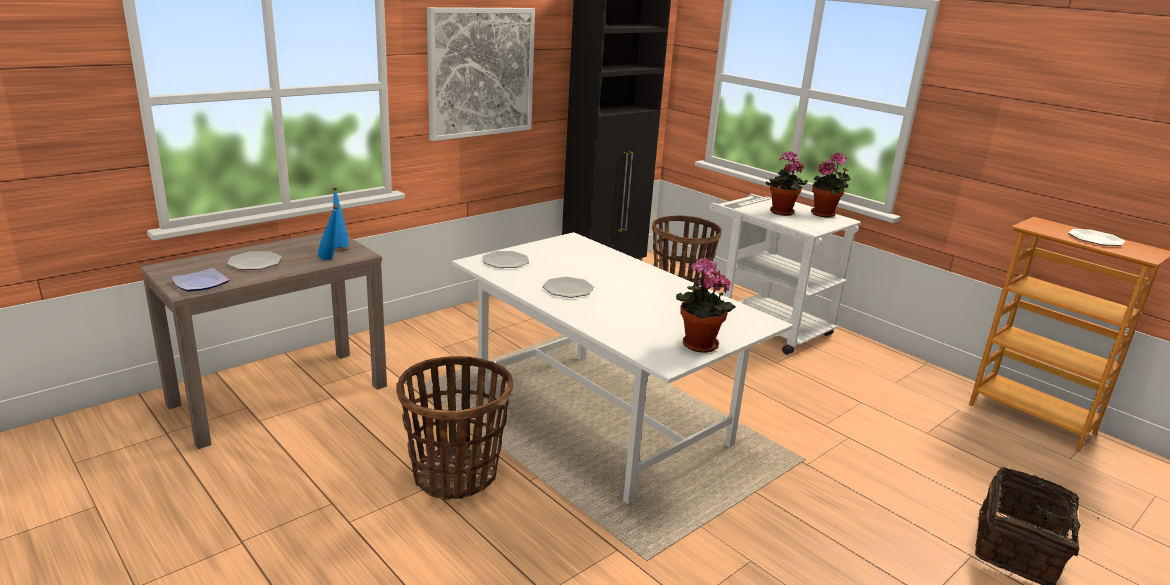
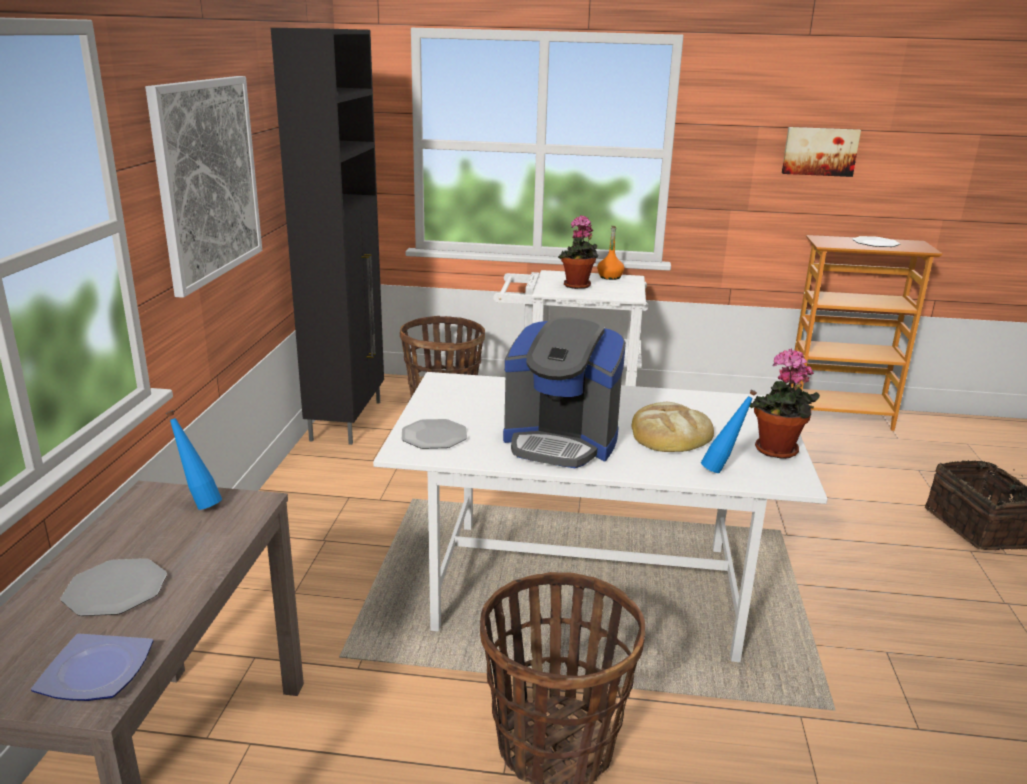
camera: 40 degrees left, 0 degrees up
(331, 260) = (229, 530): blue bottle -> blue bottle (722, 470)
(568, 289) = (561, 442): plate -> coffee machine
(647, 310) = (670, 434): none -> bread
(825, 214) = (610, 277): potted plant -> orange bottle
(1062, 131) = (819, 151): none -> picture

